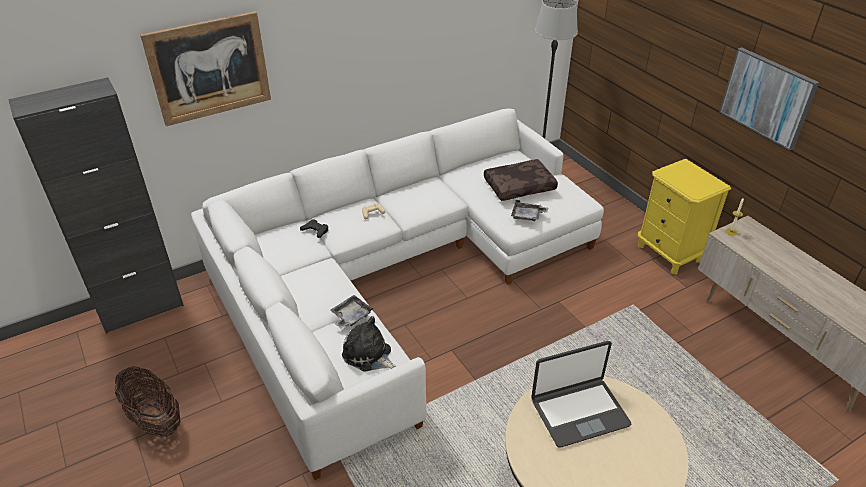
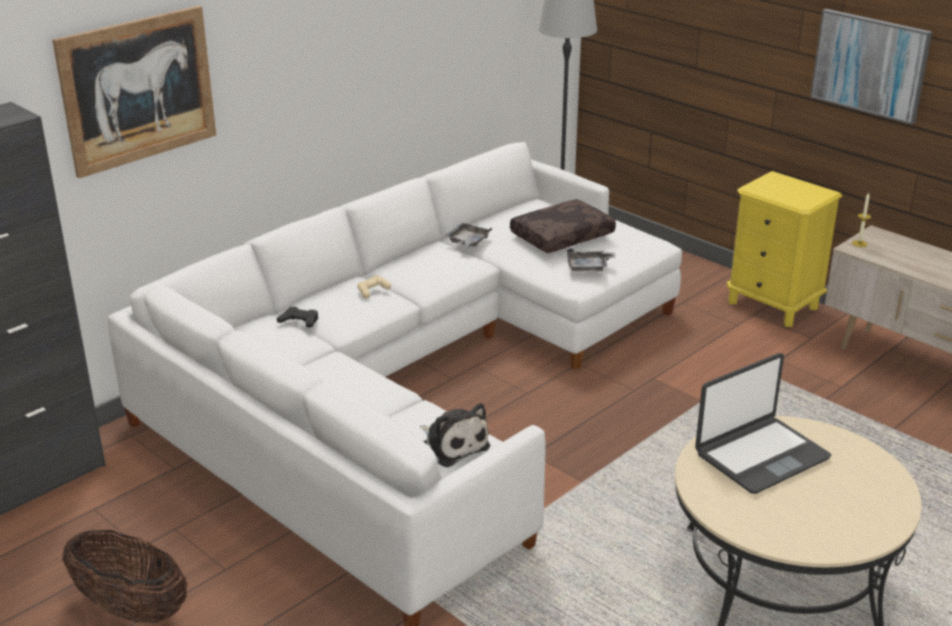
camera: 15 degrees left, 10 degrees down
(351, 316) = (403, 408): grey tray -> grey tray (467, 242)
(369, 355) = (452, 445): plush toy -> plush toy turned 150 degrees counterclockwise

